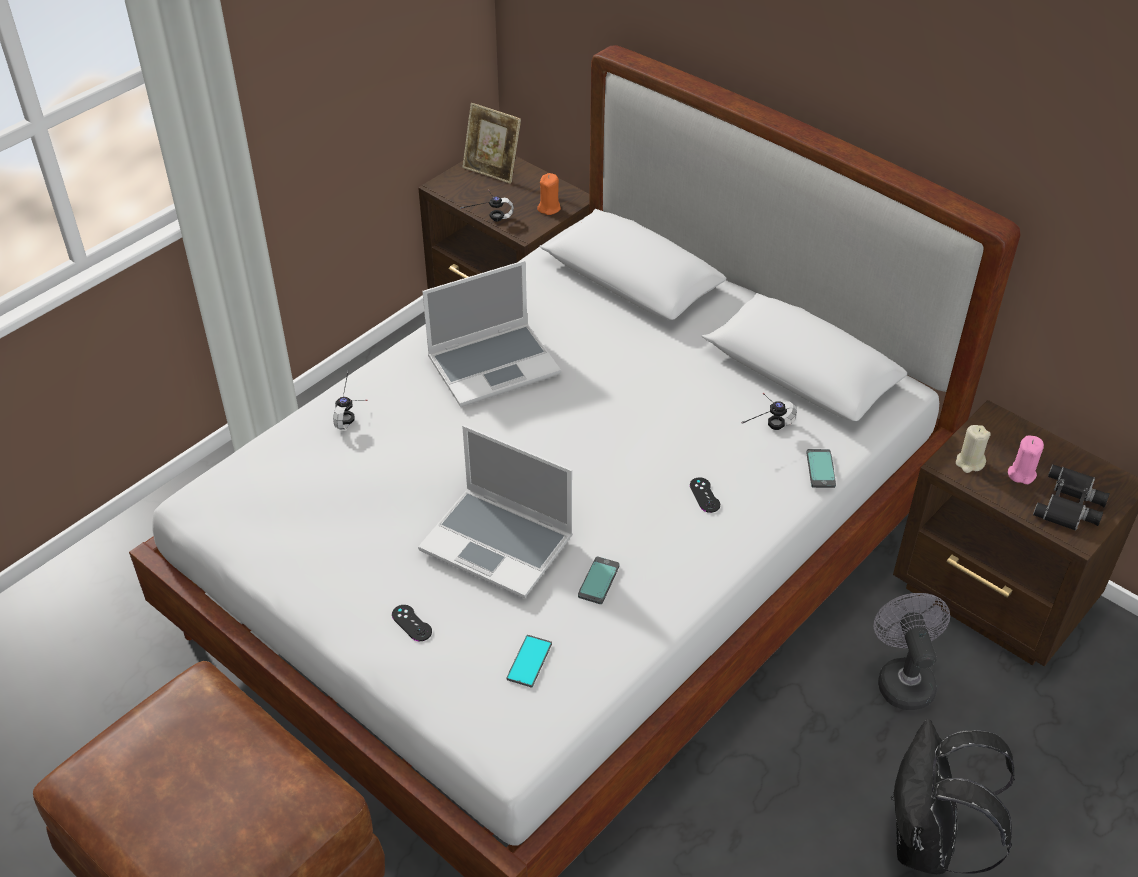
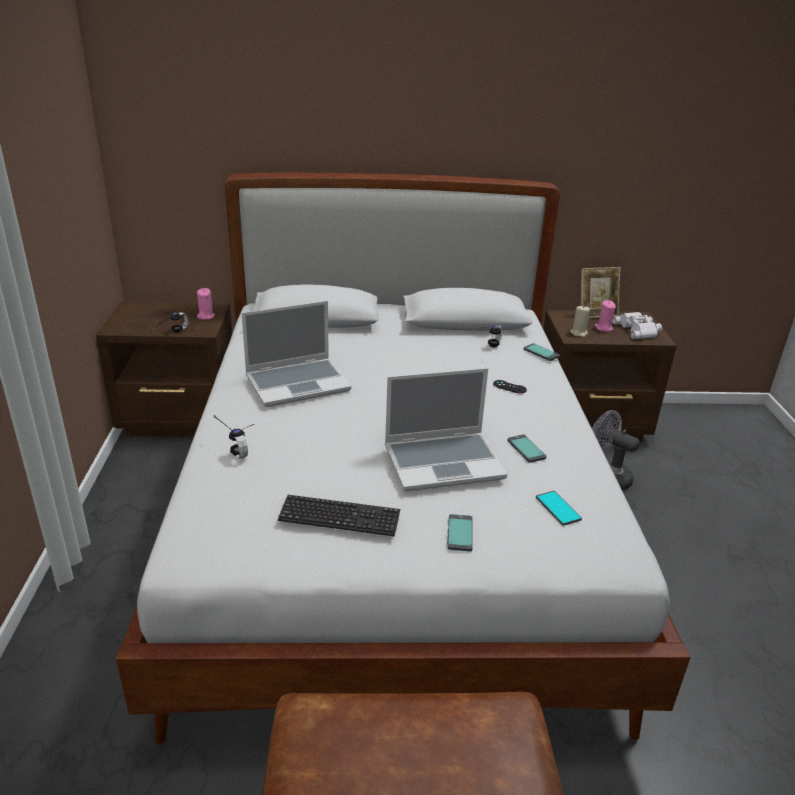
camera: 45 degrees left, 15 degrees down
(335, 541) = (339, 517): none -> keyboard
(411, 623) = (459, 533): black game controller -> phone
(492, 170) = (140, 312): picture frame -> picture frame (596, 314)
(494, 365) = (298, 383): laptop -> laptop turned 45 degrees clockwise
(549, 208) = (205, 316): orange candle -> pink candle
(928, 843) = (716, 538): black backpack -> none
(1071, 505) = (638, 330): black binoculars -> white binoculars

